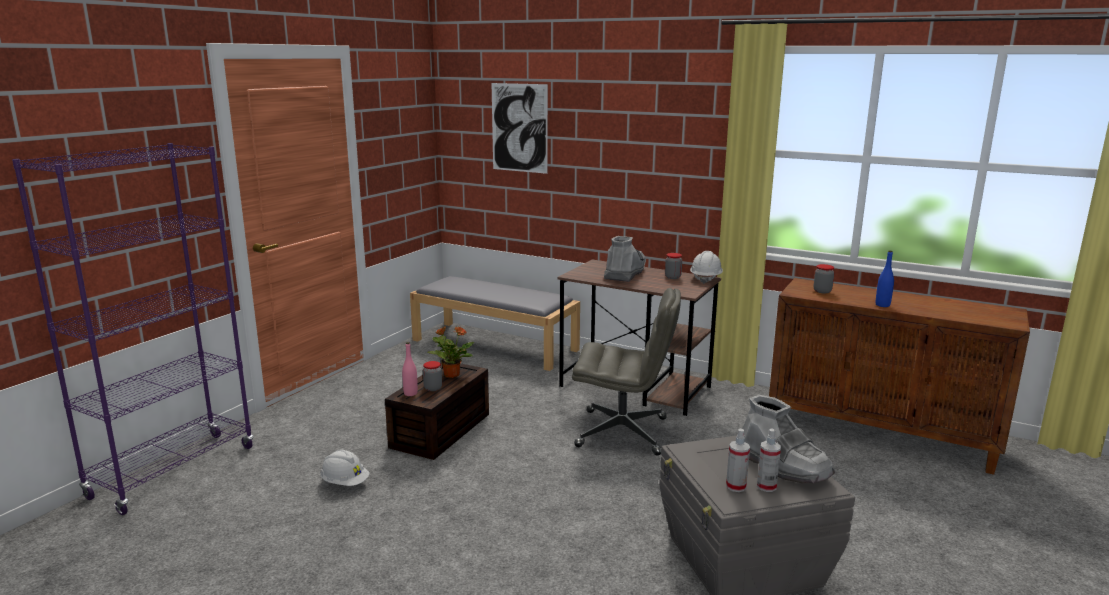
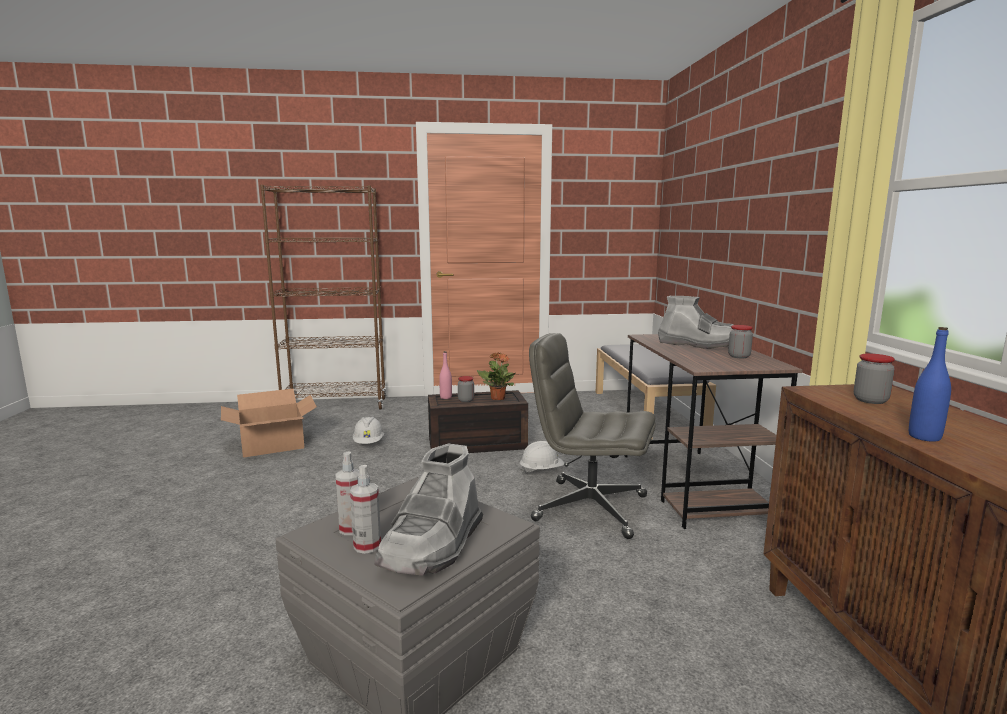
camera: 55 degrees right, 5 degrees down
(173, 472) = (335, 405): purple bookcase -> brown bookcase
(239, 545) = (272, 444): none -> cardboard box
(519, 128) = (698, 193): picture -> none
(623, 432) = (589, 508): grey office chair -> grey office chair turned 135 degrees clockwise
(625, 273) = (699, 344): grey boot -> grey boot turned 45 degrees clockwise
(705, 278) = (775, 365): white hard hat -> white hard hat (541, 471)

